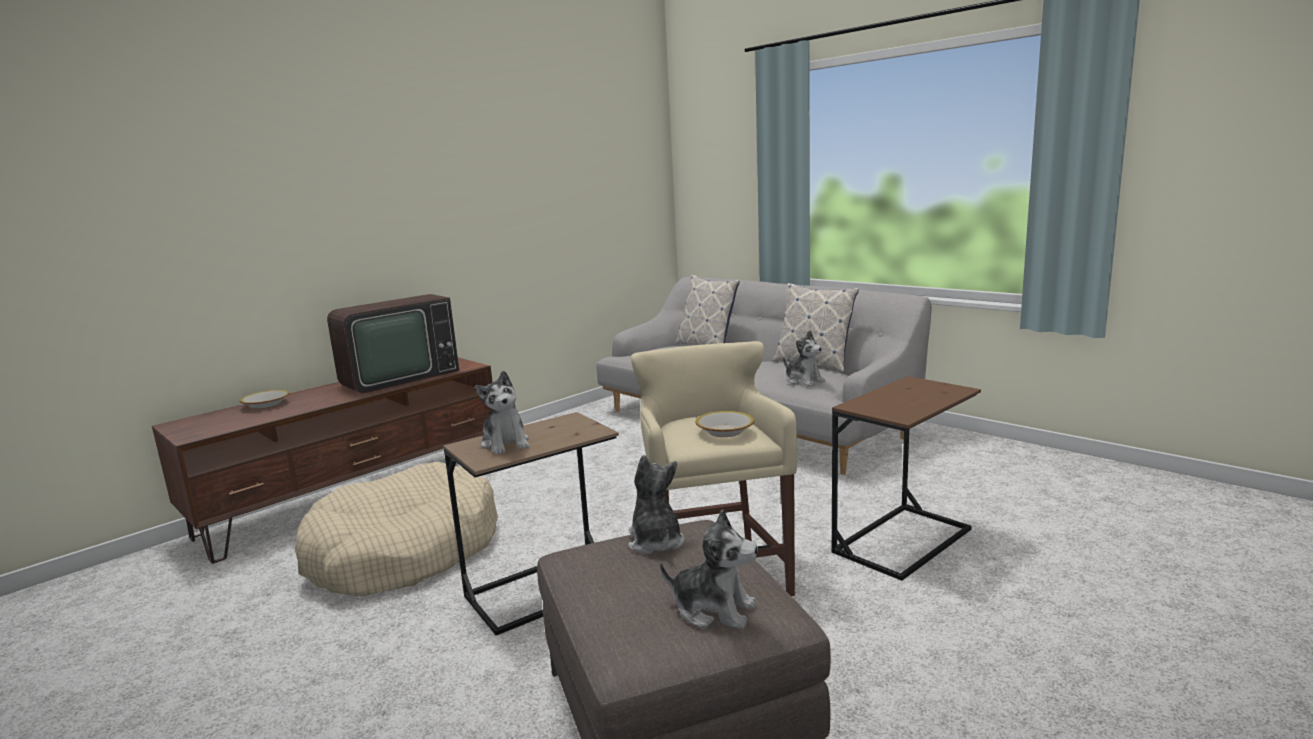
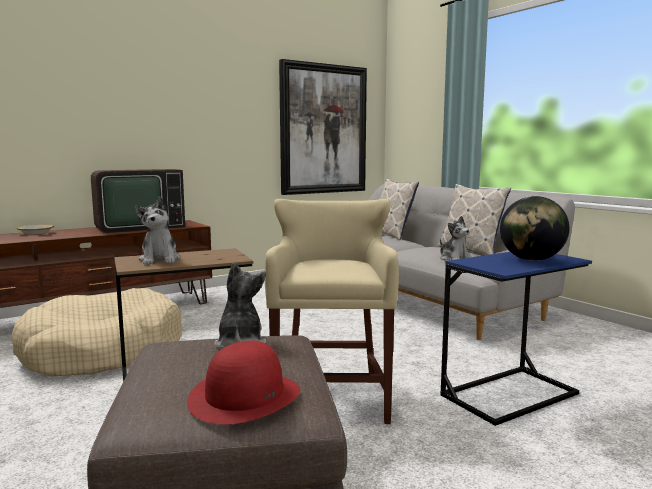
camera: 10 degrees right, 5 degrees down
(602, 214) = (323, 129): none -> picture
(714, 609) = (245, 396): plush toy -> red hat
(725, 432) = (341, 268): bowl -> none
(902, 540) = (509, 394): brown side table -> blue side table
(920, 396) = (531, 260): none -> globe

